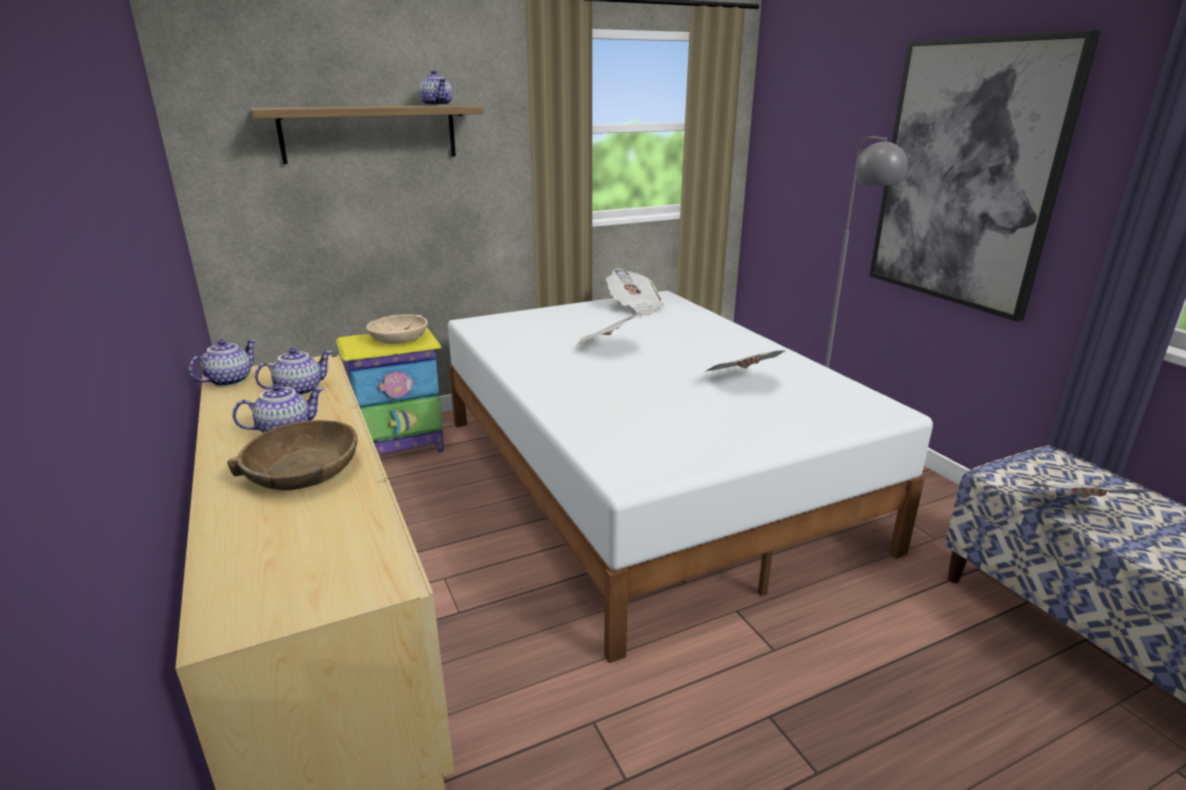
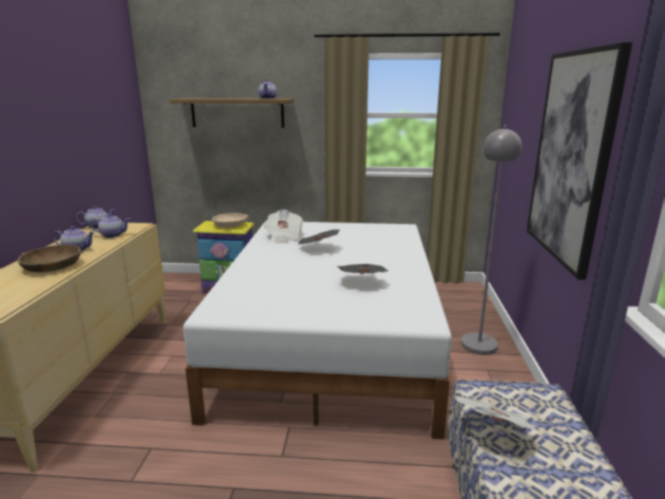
camera: 30 degrees right, 5 degrees down
(634, 307) = (375, 230): newspaper -> newspaper (284, 237)

